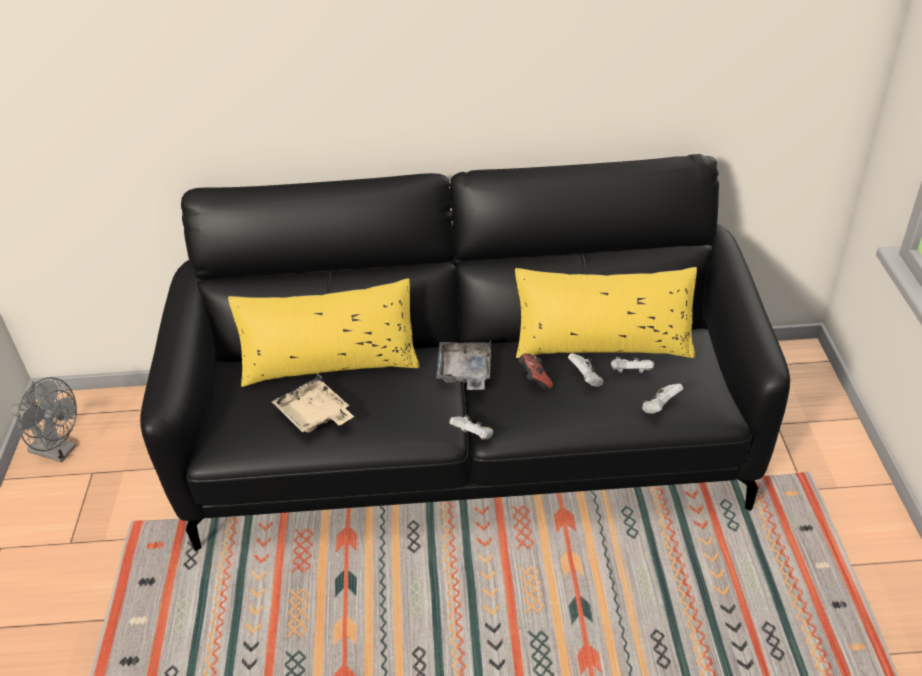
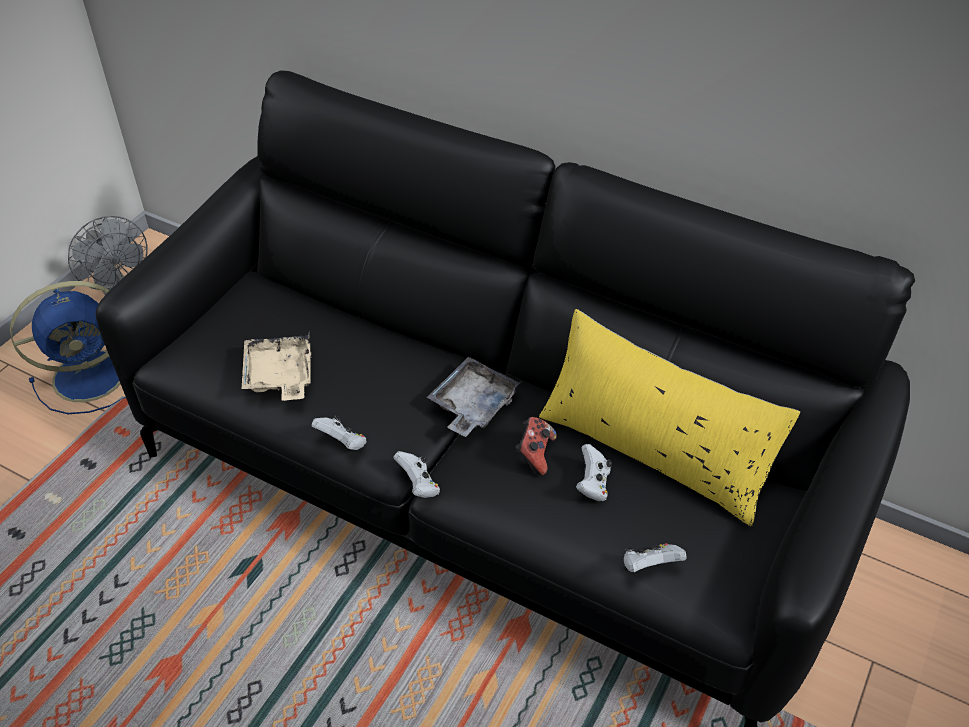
camera: 30 degrees right, 5 degrees up
(89, 519) = (93, 375): none -> blue fan
(330, 362) = (346, 325): yellow pillow -> none
(630, 373) = (652, 504): white game controller -> white game controller (342, 443)

